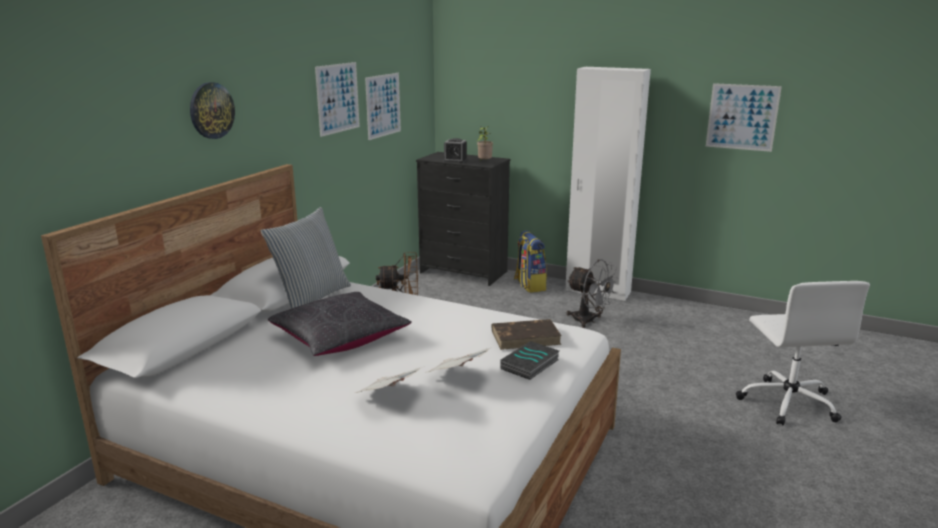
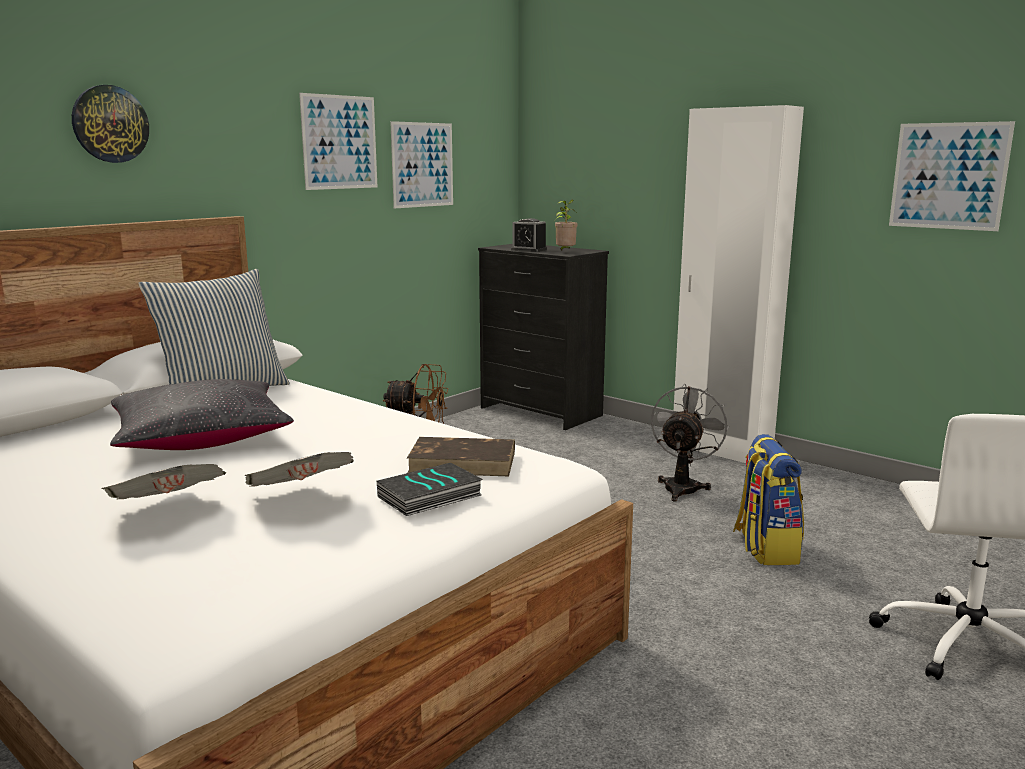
camera: 15 degrees right, 5 degrees down
(529, 285) = (622, 435): backpack -> backpack (765, 548)
(589, 321) = (683, 486): grey fan -> grey fan turned 120 degrees counterclockwise

